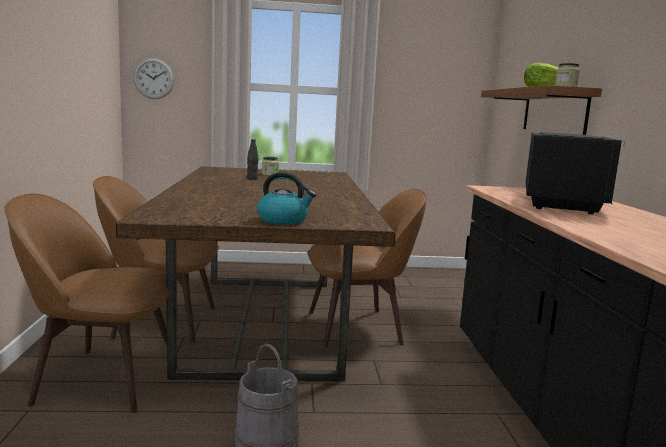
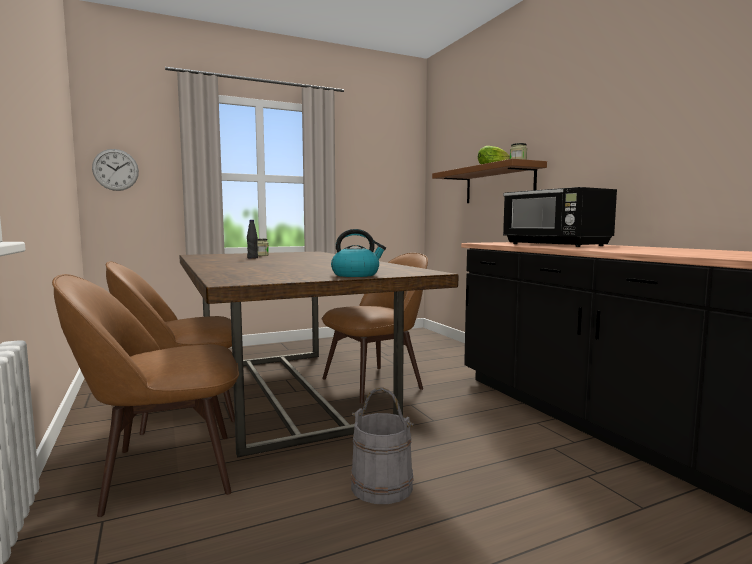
camera: 20 degrees left, 5 degrees down
(563, 203) = (555, 245): black microwave -> black microwave turned 150 degrees clockwise

